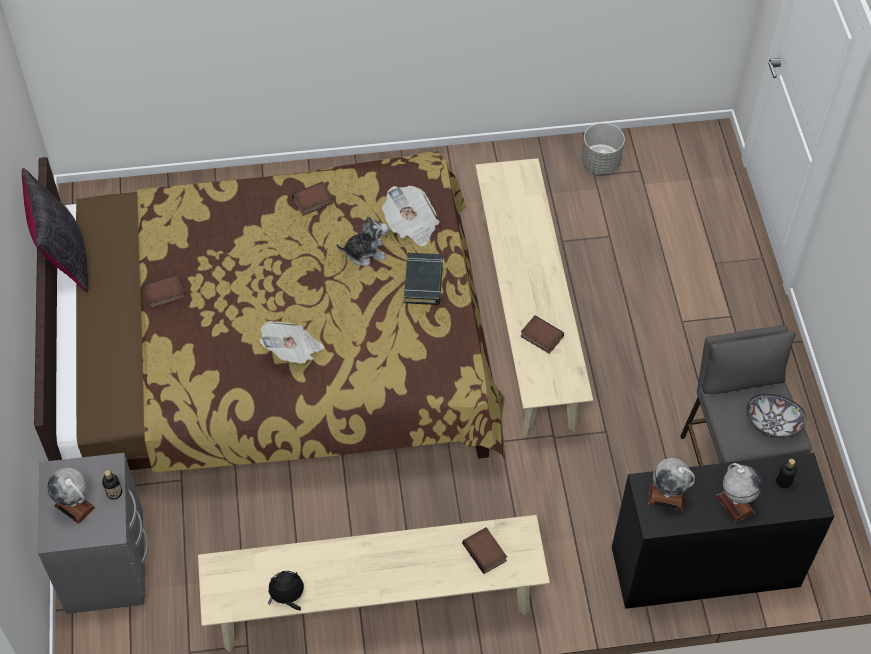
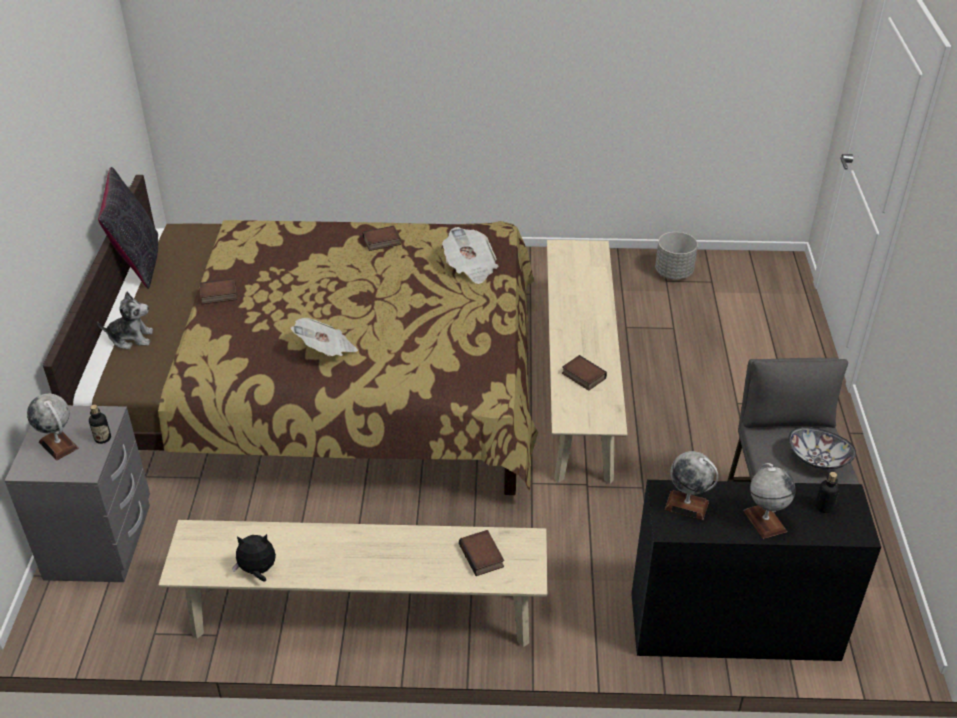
camera: 10 degrees right, 15 degrees down
(365, 252) = (420, 283): plush toy -> plush toy (131, 338)
(423, 281) = (471, 310): black book -> none

